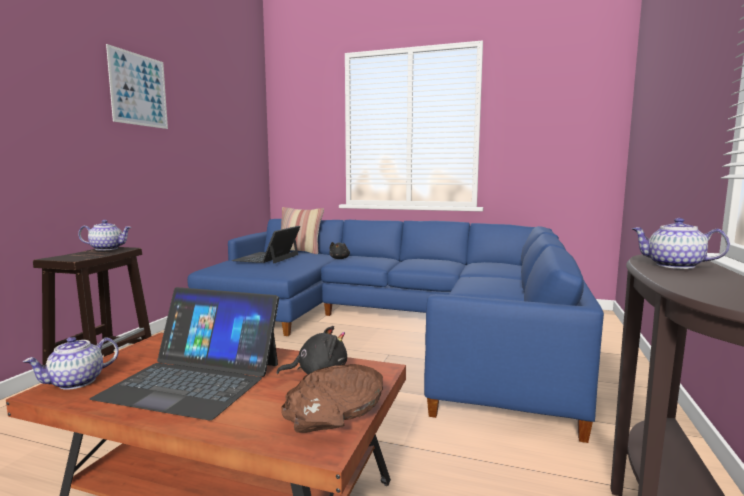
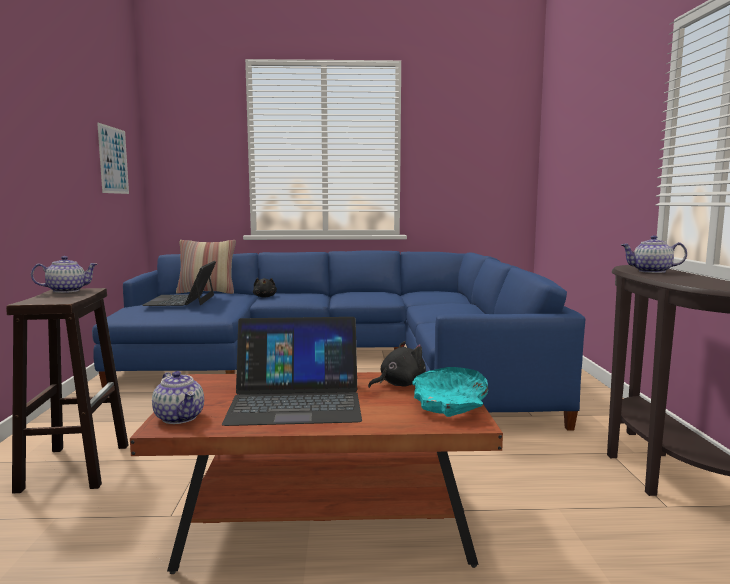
camera: 20 degrees left, 0 degrees up
(76, 382) = (180, 418): teapot -> teapot turned 60 degrees counterclockwise
(139, 90) = (35, 94): picture -> picture (113, 160)
(334, 413) = (450, 405): brown bowl -> turquoise bowl

